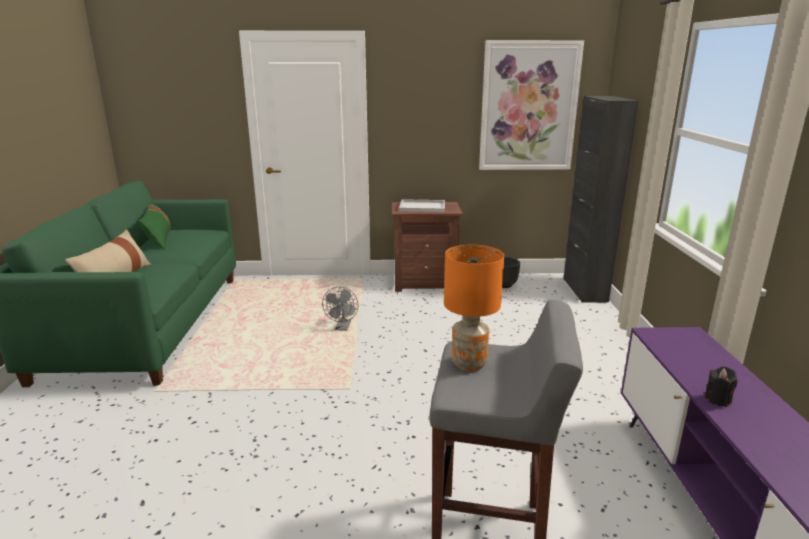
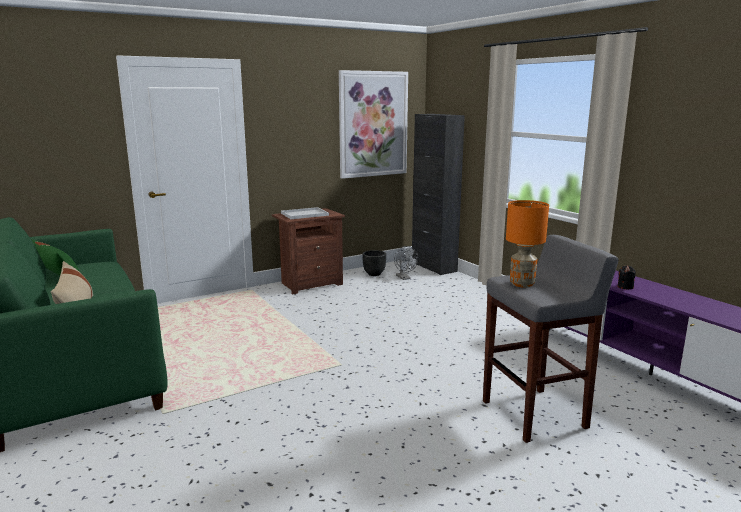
camera: 30 degrees left, 5 degrees down
(342, 328) = (281, 328): grey fan -> grey fan (404, 278)

